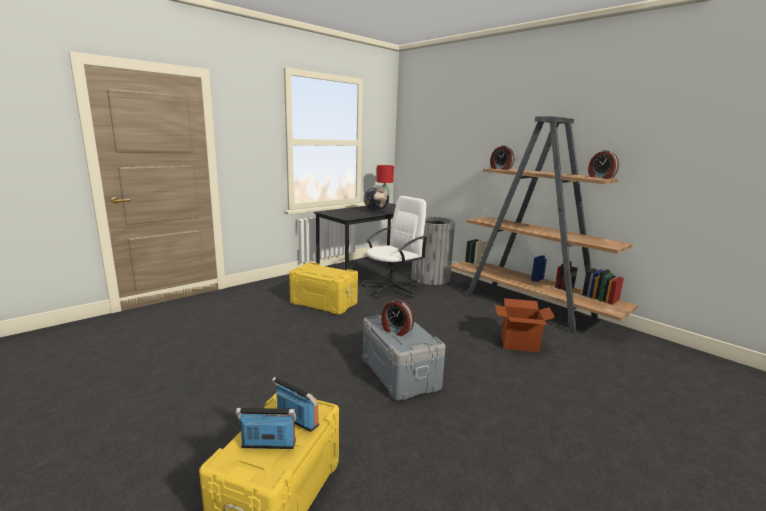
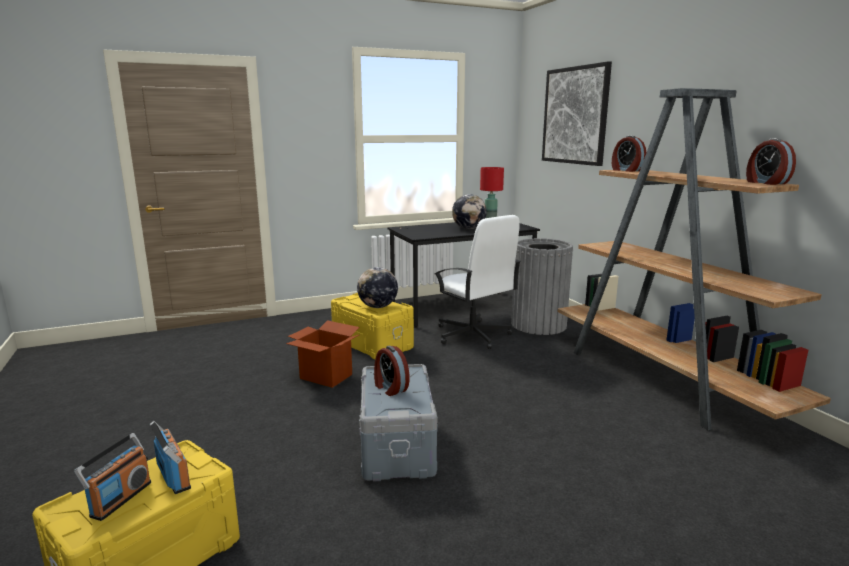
camera: 20 degrees right, 0 degrees up
(268, 444) = (120, 499): radio -> radio turned 90 degrees clockwise
(330, 273) = (378, 307): none -> globe
(392, 289) = (473, 335): white office chair -> white office chair turned 75 degrees clockwise
(446, 129) = (575, 115): none -> picture
(519, 344) = (600, 432): cardboard box -> cardboard box (325, 376)

